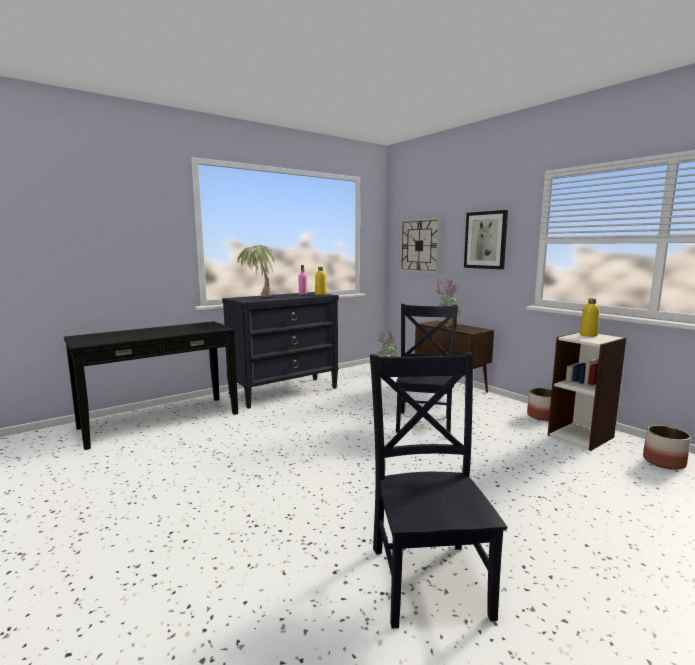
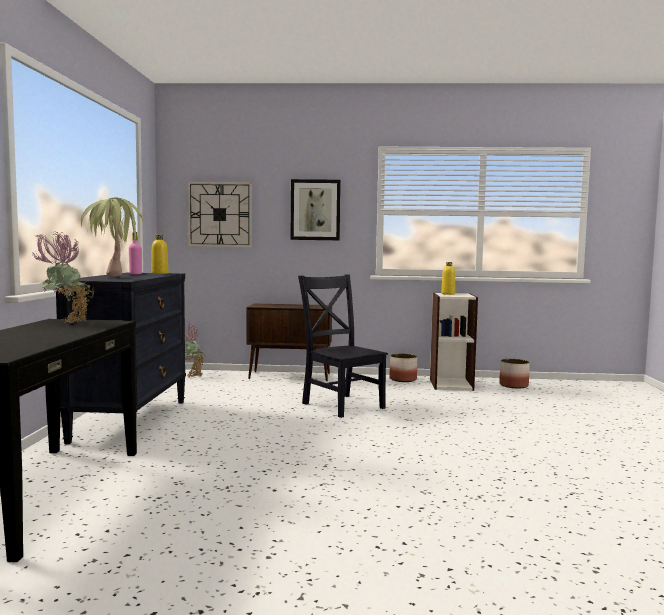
camera: 50 degrees left, 5 degrees down
(428, 576) = (566, 476): black chair -> none
(447, 325) = (282, 305): potted plant -> potted plant (66, 323)

